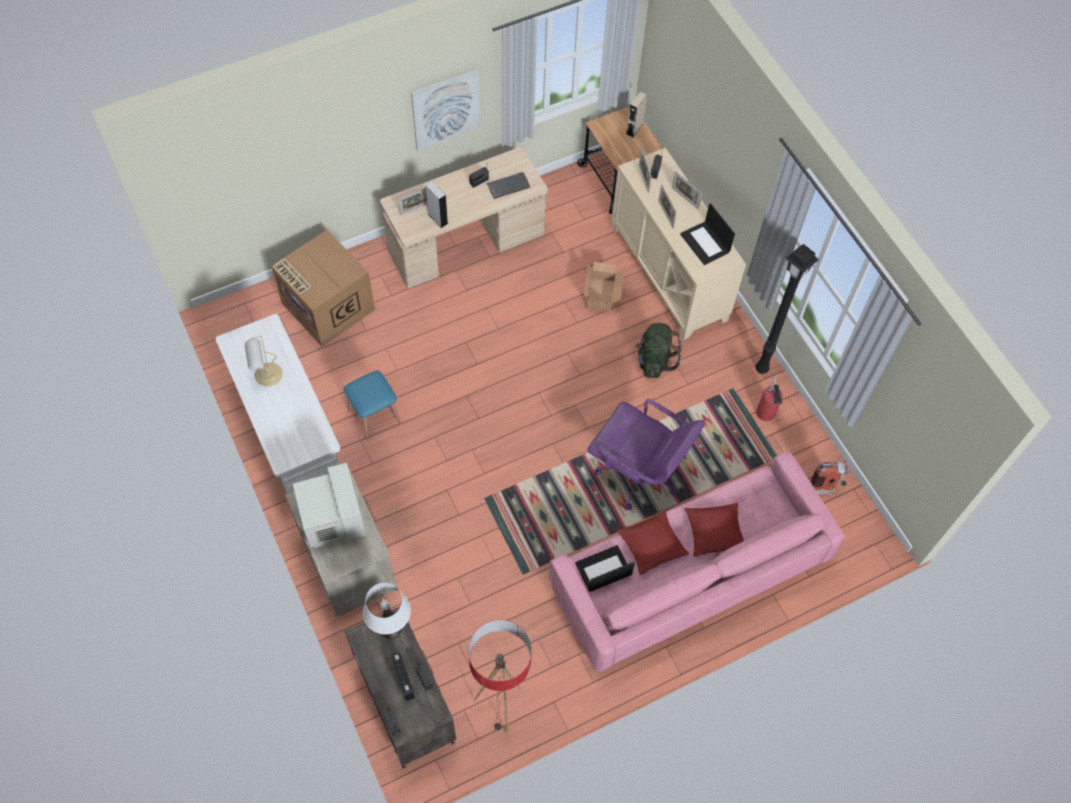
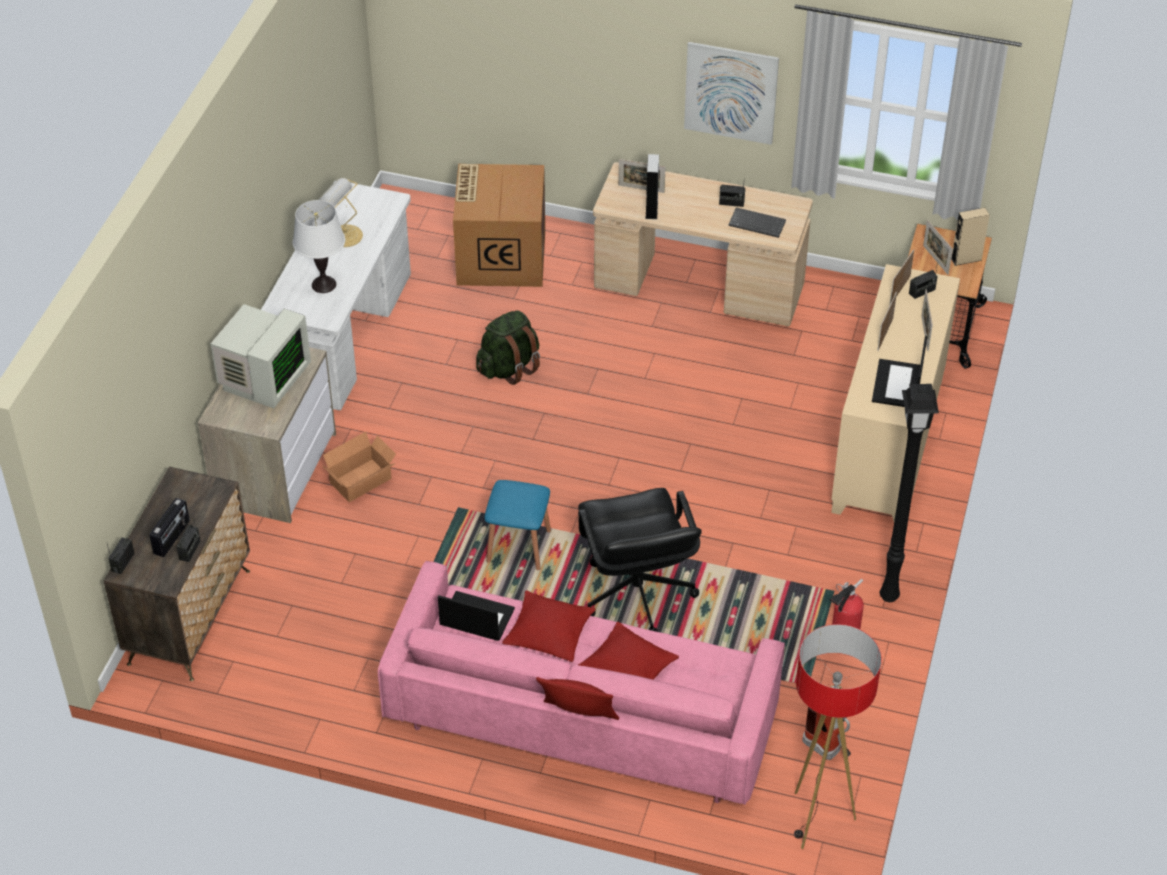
camera: 45 degrees right, 15 degrees down
(374, 415) = (437, 371): blue stool -> blue stool (518, 546)
(391, 628) = (209, 492): white table lamp -> white table lamp (323, 285)
(500, 708) = (266, 685): floor lamp -> floor lamp (817, 820)
(602, 294) = (791, 417): cardboard box -> cardboard box (363, 481)
(619, 141) = (935, 260): none -> picture frame
(638, 473) = (636, 594): purple office chair -> black office chair
(654, 360) = (776, 510): green backpack -> green backpack (509, 367)
(740, 590) = (578, 718): none -> red pillow

